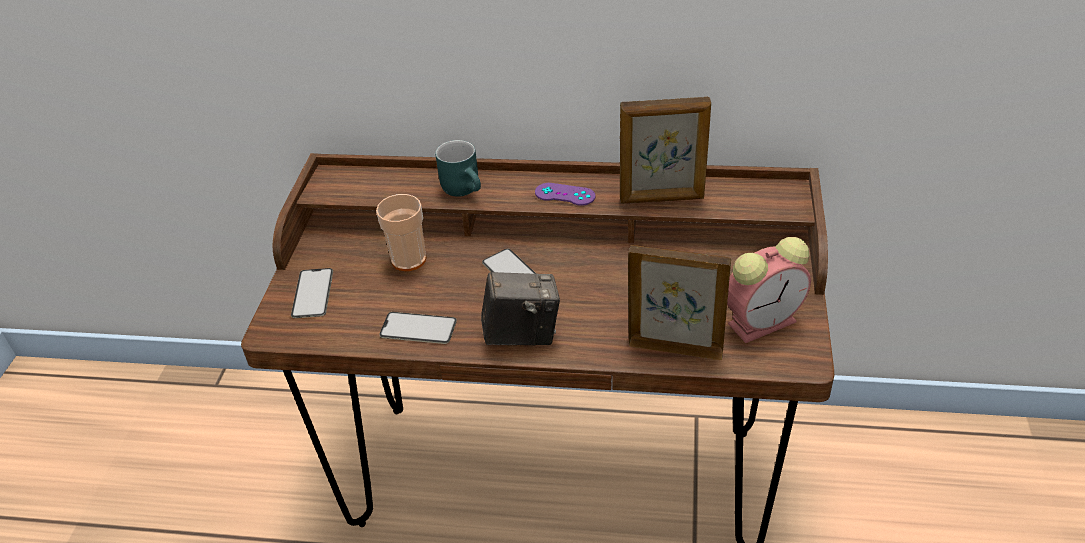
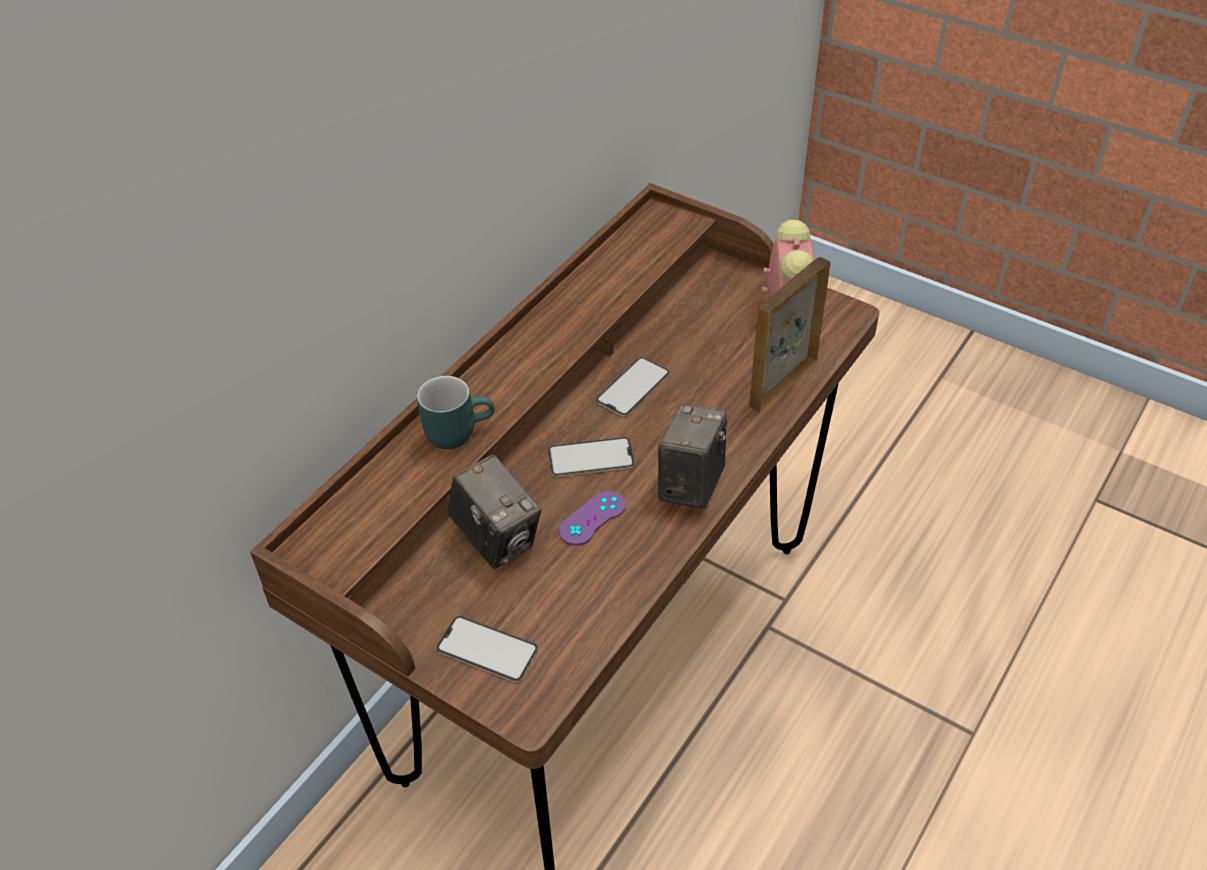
camera: 65 degrees left, 5 degrees up
(408, 259) = (497, 538): cup -> camera
(418, 328) = (622, 565): phone -> phone (633, 387)
(565, 194) = (539, 356): purple game controller -> purple game controller (592, 518)
(662, 199) = (606, 293): picture frame -> none

